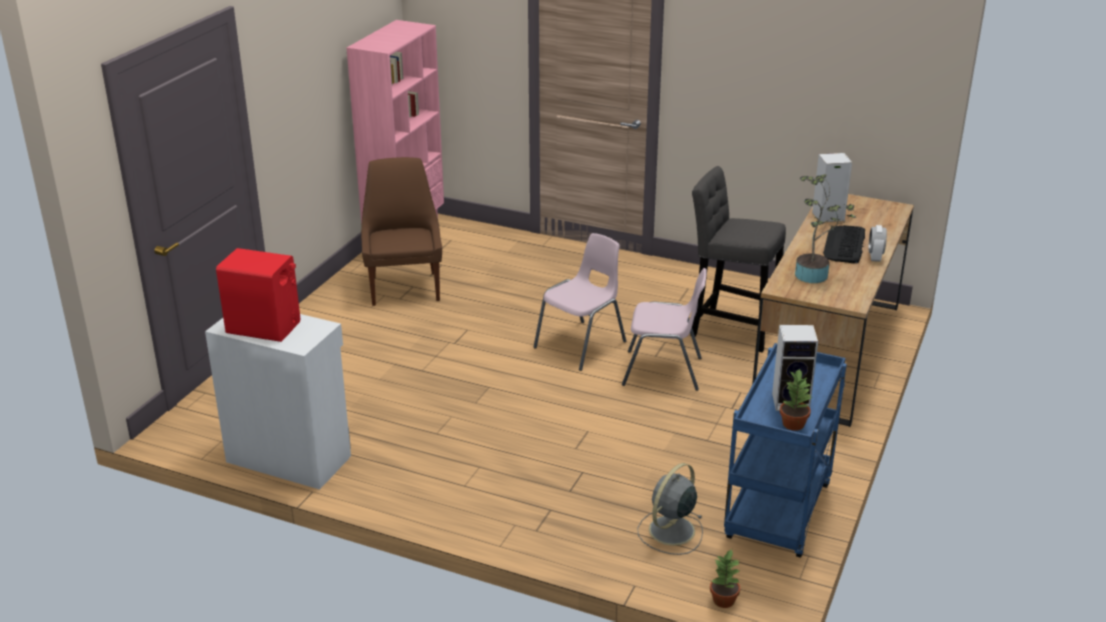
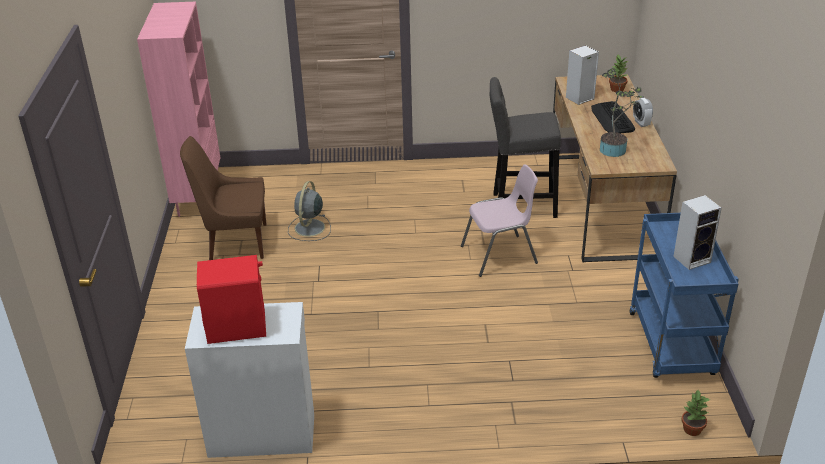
camera: 25 degrees left, 5 degrees up
(404, 287) = (235, 242): brown chair -> brown chair turned 60 degrees counterclockwise
(582, 345) = (421, 251): pink chair -> none
(670, 531) = (611, 387): grey fan -> grey fan (309, 228)
(793, 424) = (709, 276): potted plant -> potted plant (616, 89)

